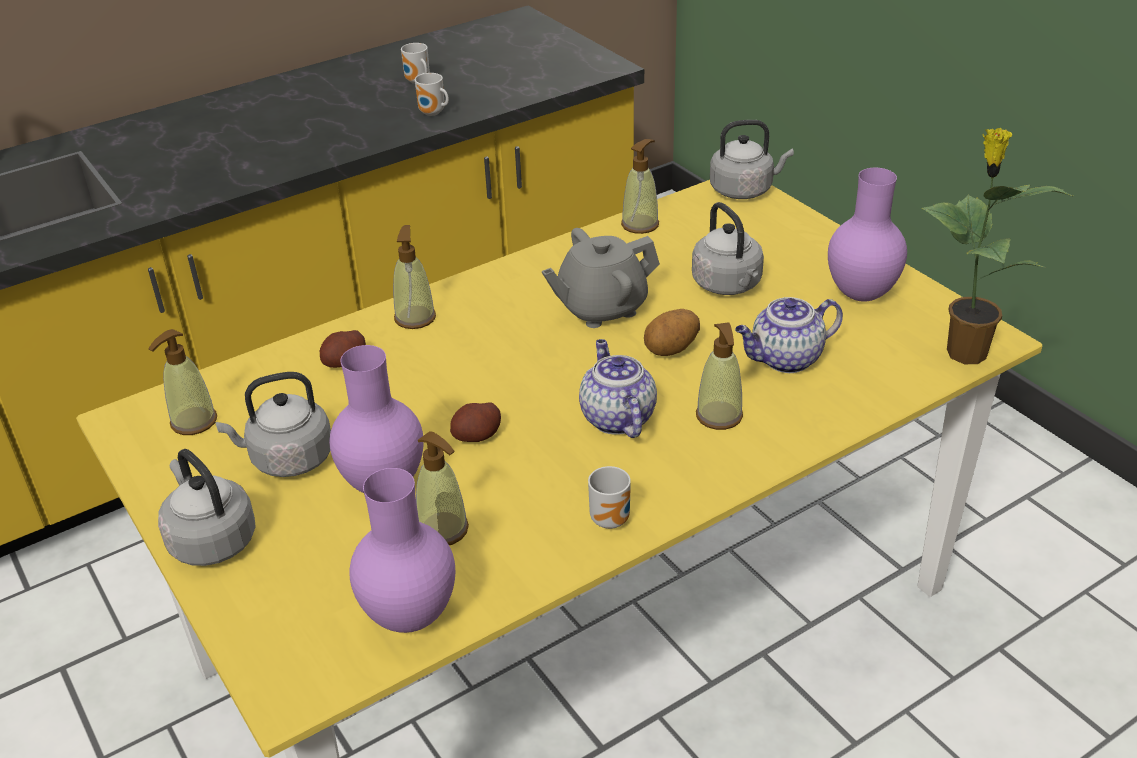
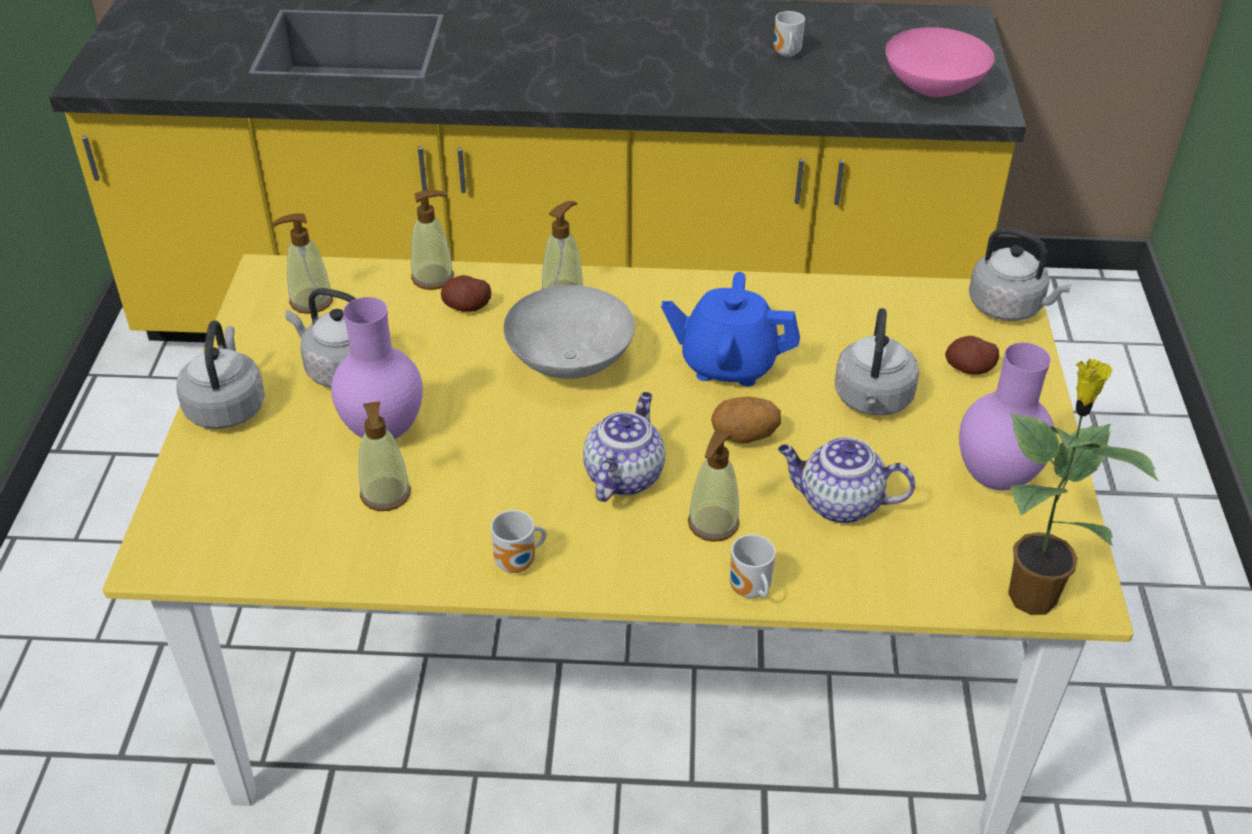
camera: 35 degrees right, 5 degrees up
(407, 617) = (287, 550): purple vase -> none
(433, 113) = (762, 94): mug -> mug (749, 592)
(477, 436) = (496, 428): potato -> potato (969, 368)
(478, 363) = (567, 362): none -> grey bowl
(555, 67) = (935, 89): none -> pink bowl
(601, 308) = (727, 364): grey teapot -> blue teapot
(640, 224) = (860, 296): soap dispenser -> soap dispenser (433, 277)

